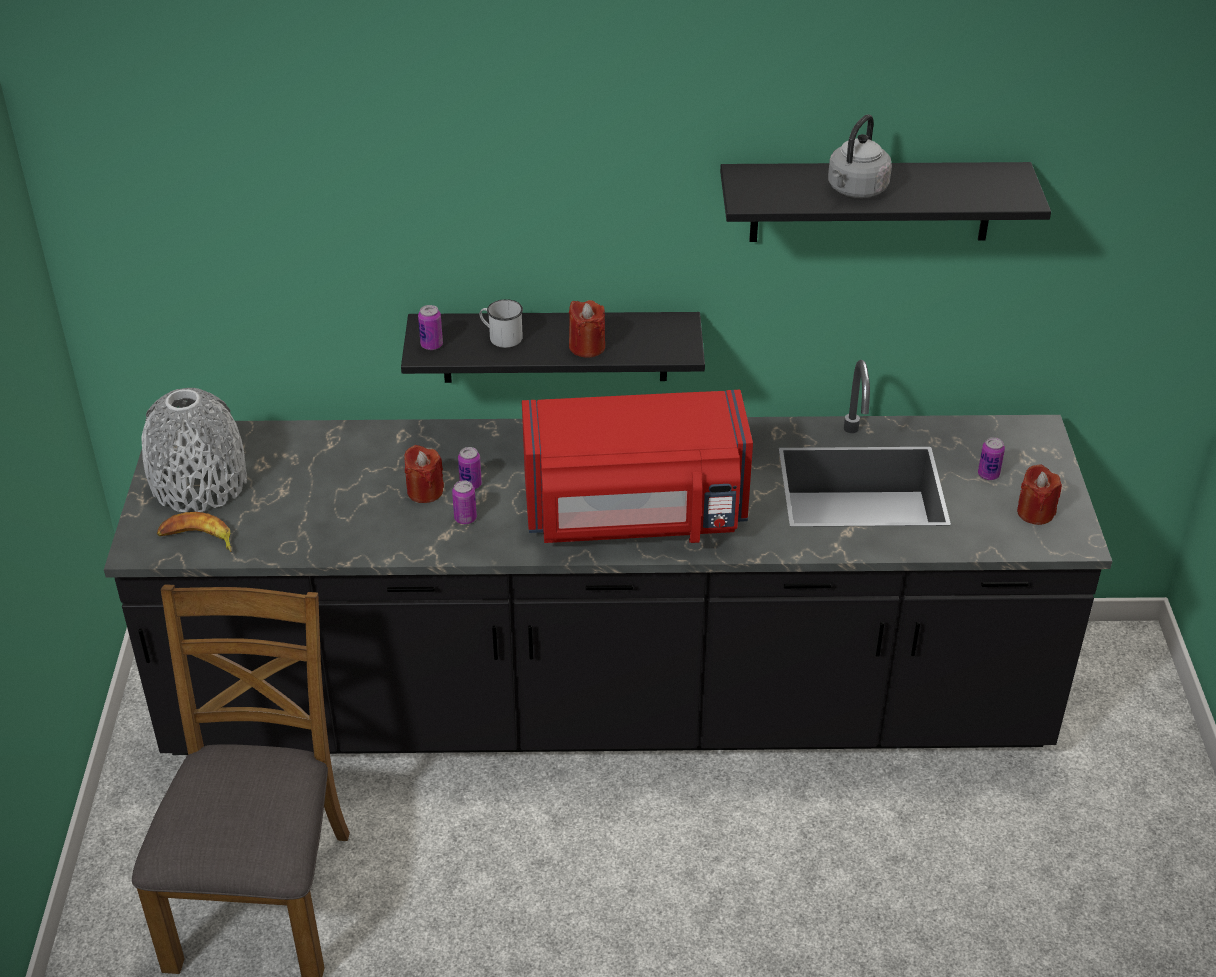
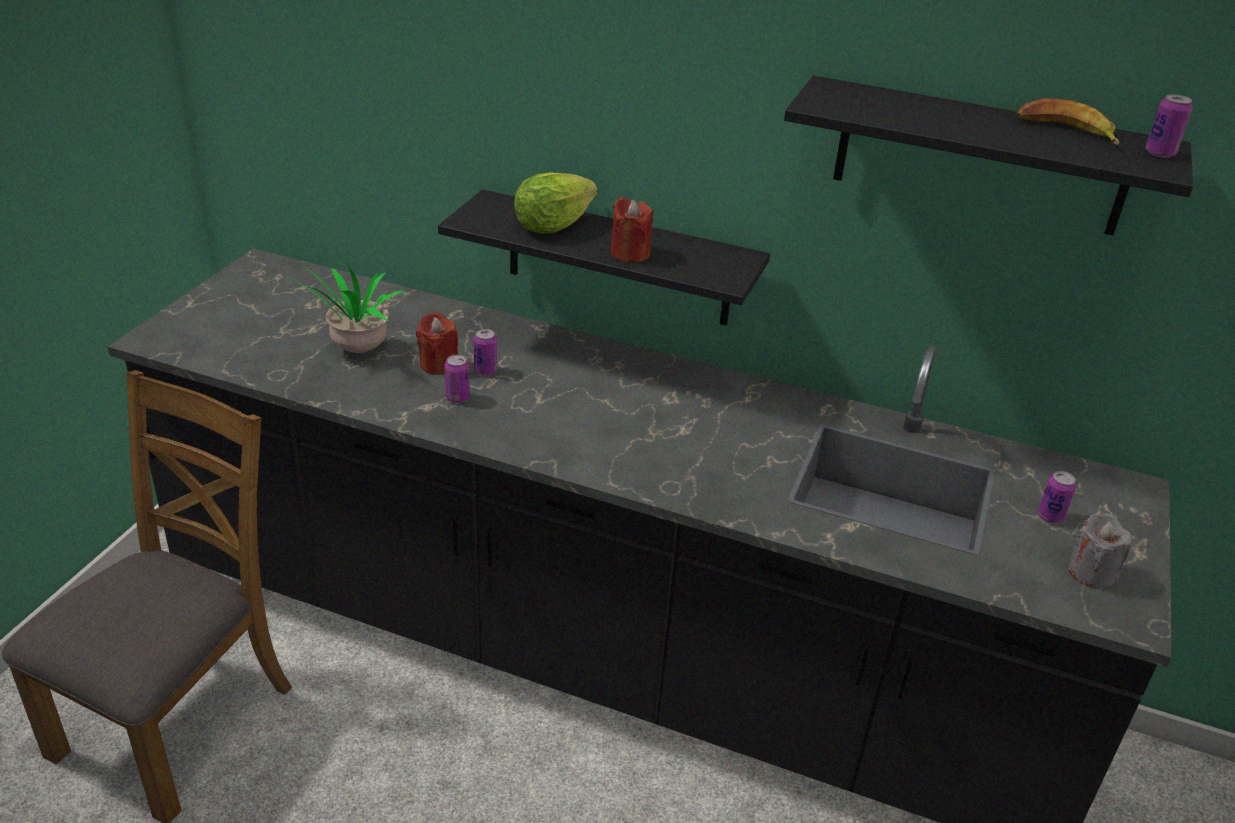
camera: 20 degrees right, 5 degrees down
(198, 539) = (206, 345): banana -> banana (1066, 131)
(199, 483) = (249, 303): grey vase -> none
(341, 502) = (356, 351): none -> potted plant
(431, 345) = (481, 216): can -> can (1159, 153)
(501, 337) = (552, 226): white mug -> lettuce
(635, 516) = (627, 444): red microwave -> none
(855, 190) = (951, 121): grey kettle -> none
(1035, 513) = (1091, 573): red candle -> grey candle

